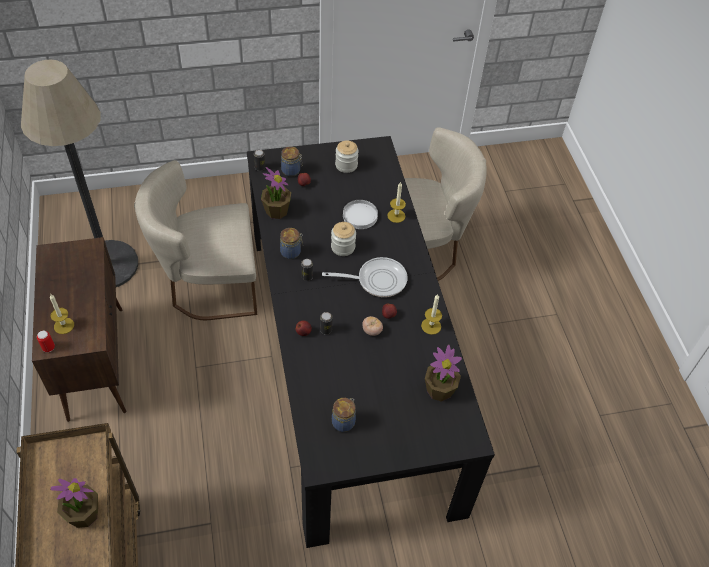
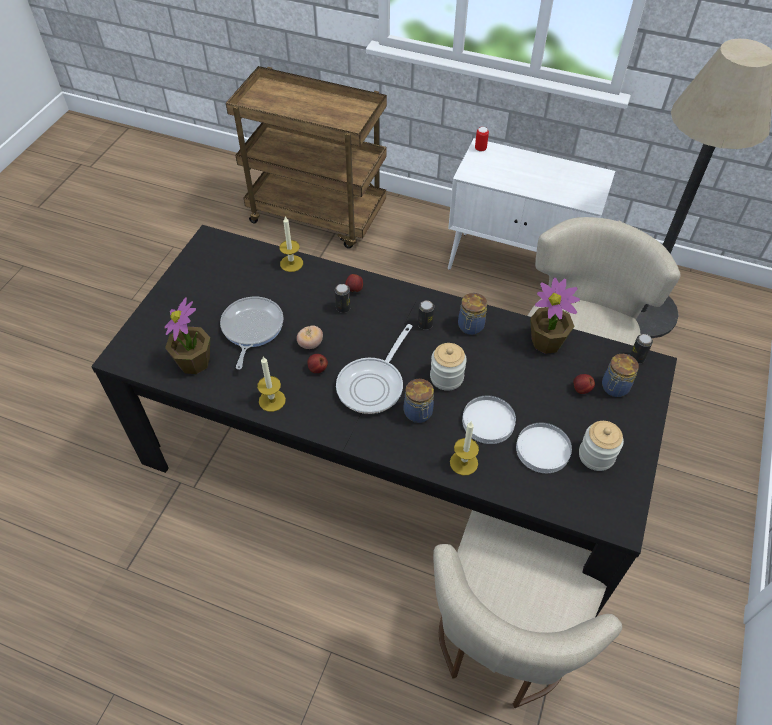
camera: 125 degrees right, 0 degrees up
(64, 325) = (499, 162): candle -> candle (291, 263)
(83, 514) = (300, 114): potted plant -> none
(95, 361) = (517, 267): brown cabinet -> white cabinet
(344, 421) = (233, 274): jar -> jar (418, 413)
(360, 187) = (542, 450): none -> white plate
(385, 374) = (251, 328): none -> frying pan

